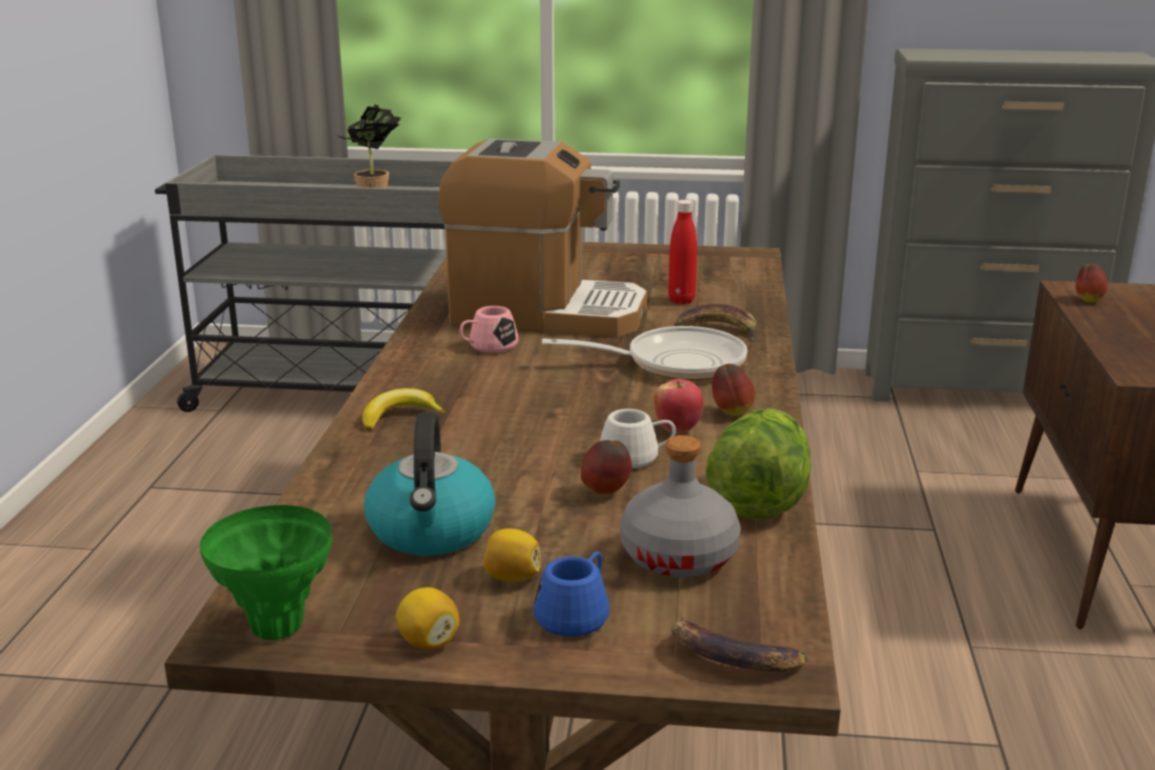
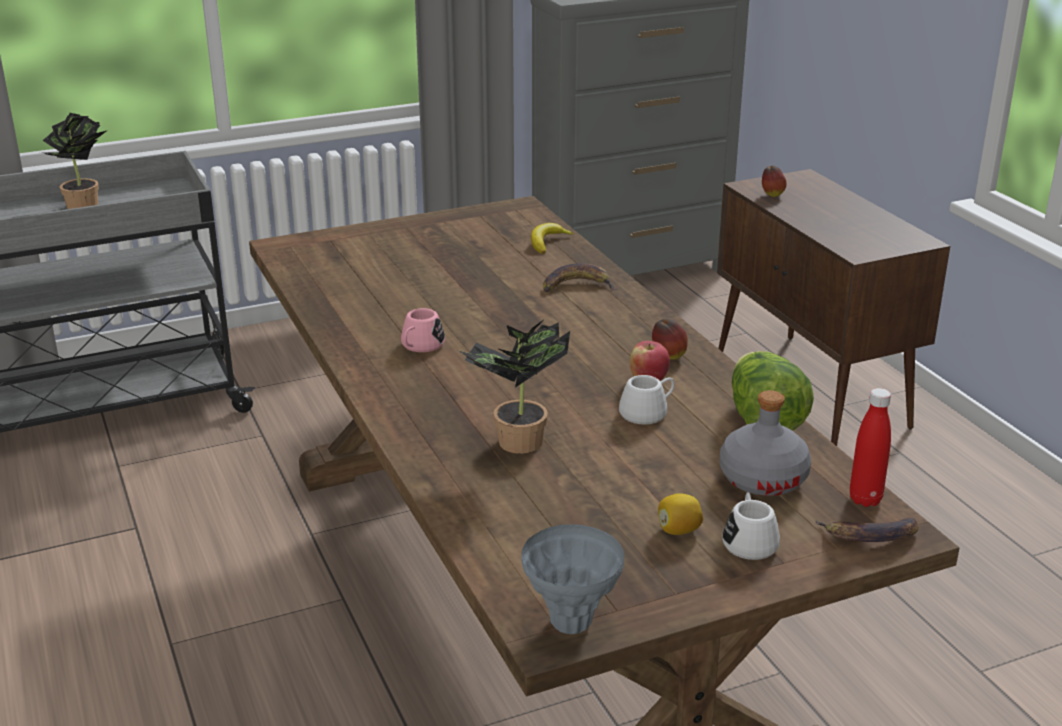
camera: 30 degrees left, 5 degrees up
(277, 628) = (571, 623): green vase -> grey vase
(399, 417) = (433, 430): banana -> banana (547, 243)
(428, 642) = (683, 594): lemon -> none
(432, 531) = (581, 515): kettle -> none
(459, 451) = (516, 445): none -> potted plant
(546, 313) = (426, 302): coffee machine -> none
(577, 613) = (749, 540): blue mug -> white mug
(606, 493) = (662, 447): apple -> none
(674, 363) = (581, 324): frying pan -> none
(681, 300) = (518, 264): red bottle -> red bottle (865, 499)

